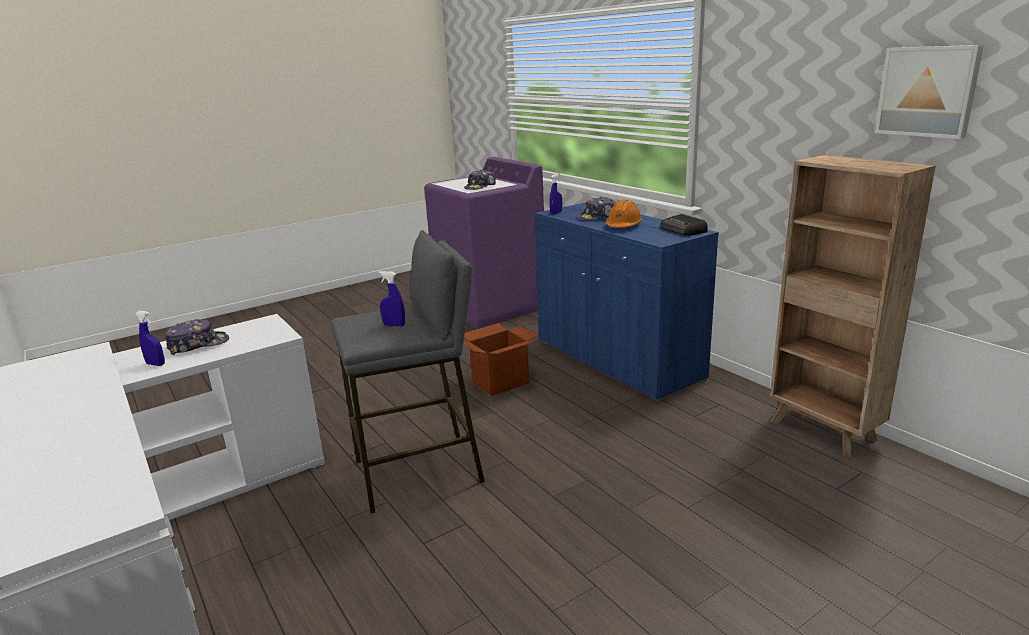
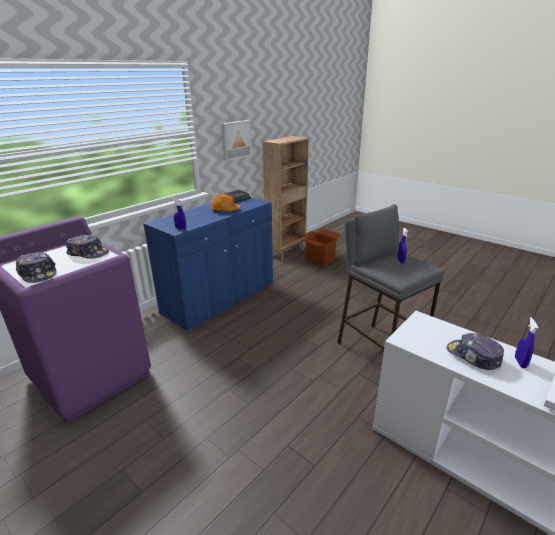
camera: 105 degrees left, 5 degrees up
(501, 382) = (259, 339): cardboard box -> cardboard box (319, 260)
(598, 217) = (198, 217): cap -> cap (38, 273)
(928, 91) = (282, 109): picture -> picture (235, 140)

